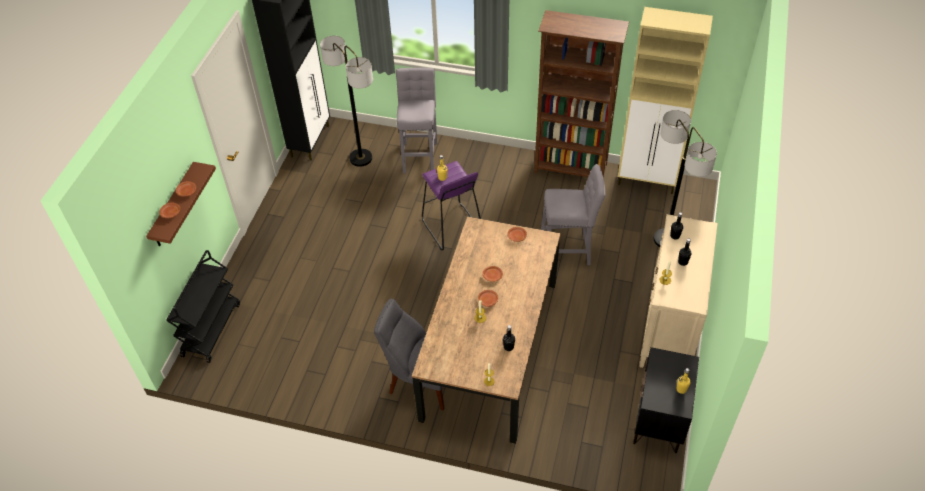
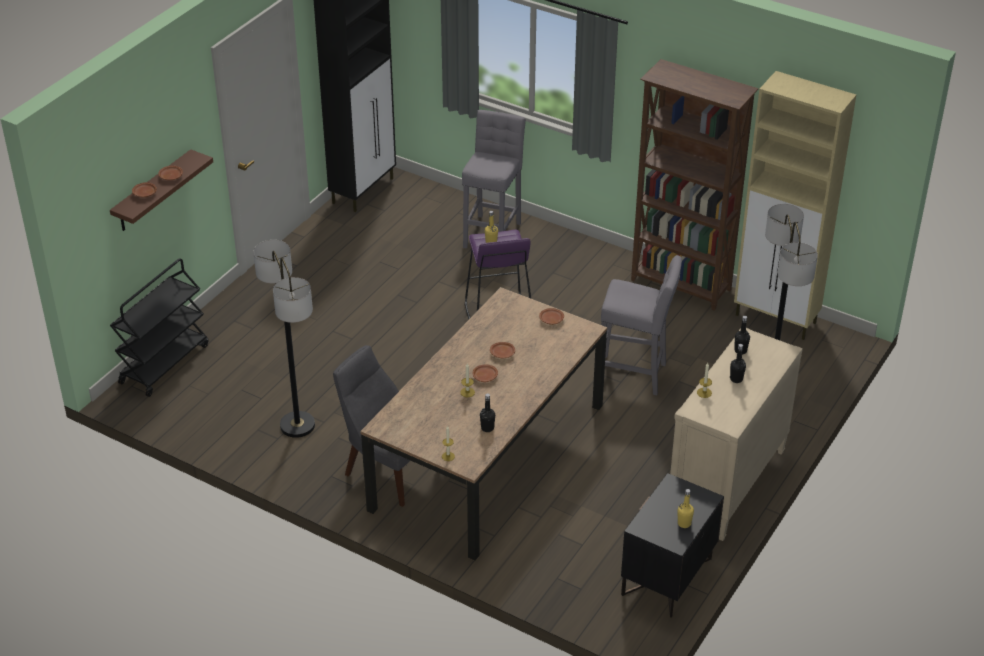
camera: 15 degrees right, 10 degrees down
(361, 158) = (417, 221): floor lamp -> floor lamp (297, 425)

